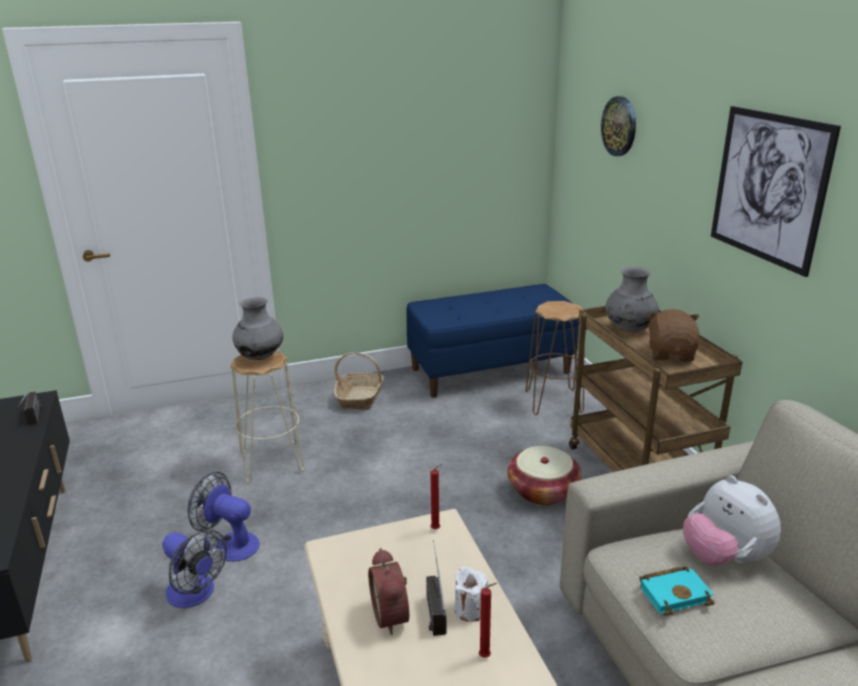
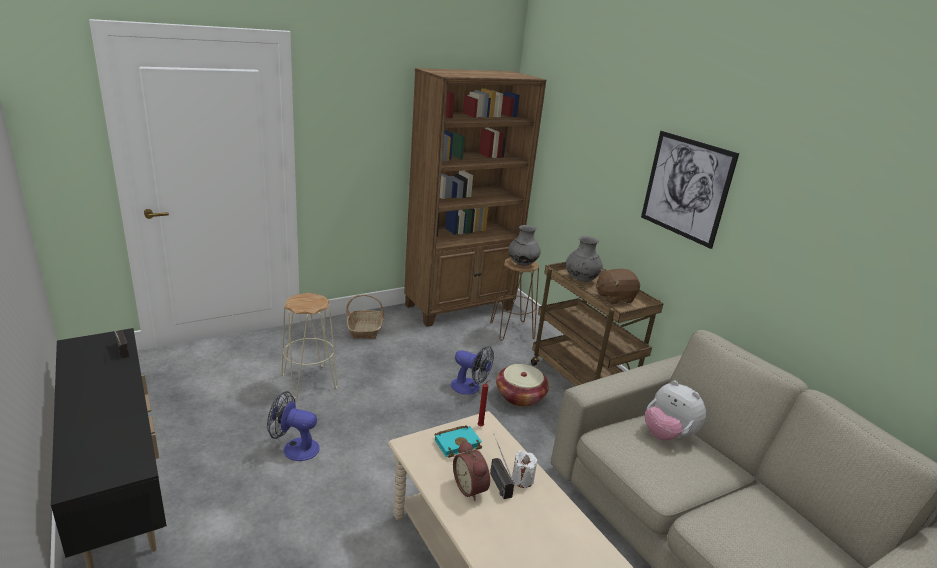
camera: 15 degrees left, 0 degrees up
(195, 594) = (279, 488): fan -> fan (470, 388)
(260, 357) = (308, 299): grey vase -> grey vase (522, 264)
(486, 656) = (543, 509): red candle -> none
(490, 370) = (460, 307): blue bench -> brown bookcase
(619, 126) = (570, 133): wall clock -> none
(671, 354) = (614, 297): brown plush toy -> brown plush toy turned 105 degrees counterclockwise
(675, 593) = (646, 459): turquoise book -> turquoise book (458, 443)

